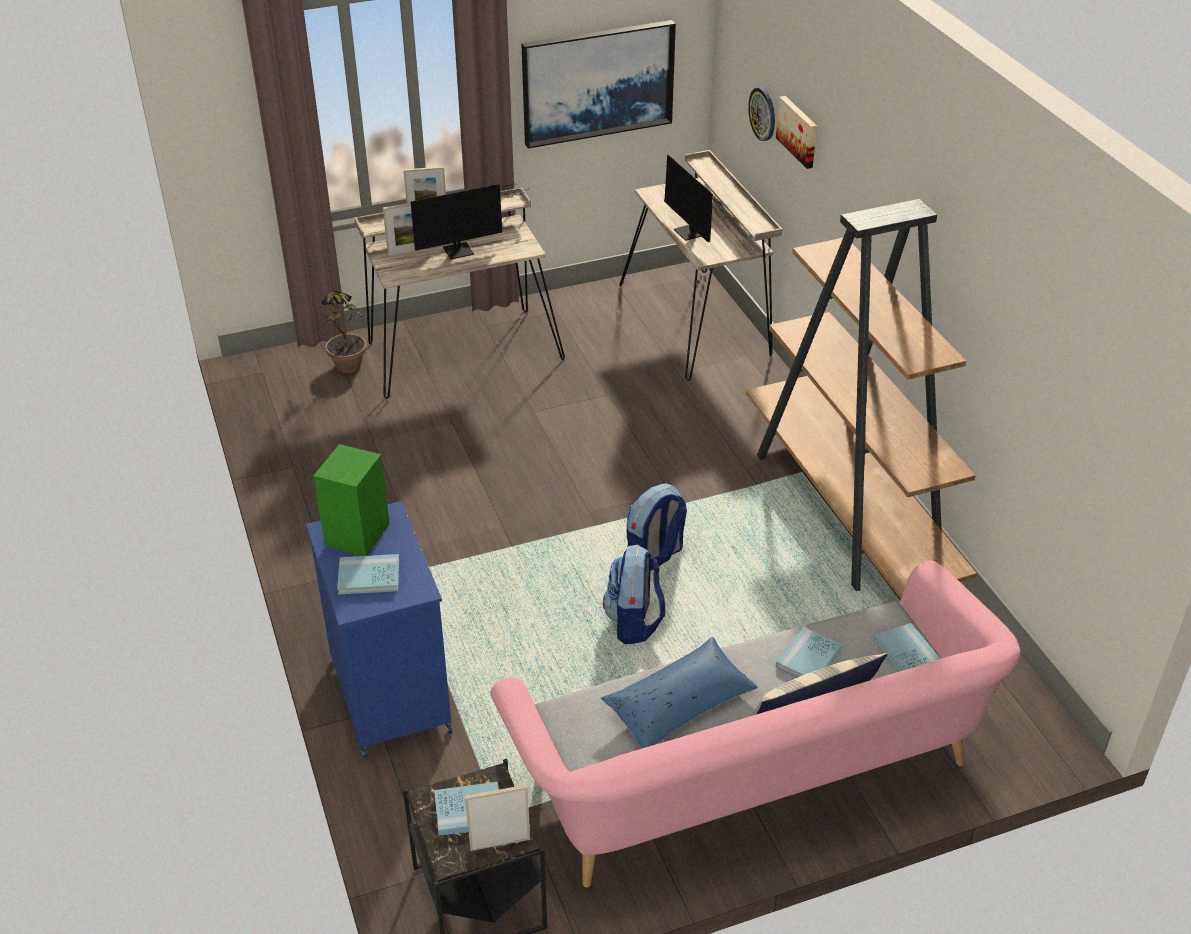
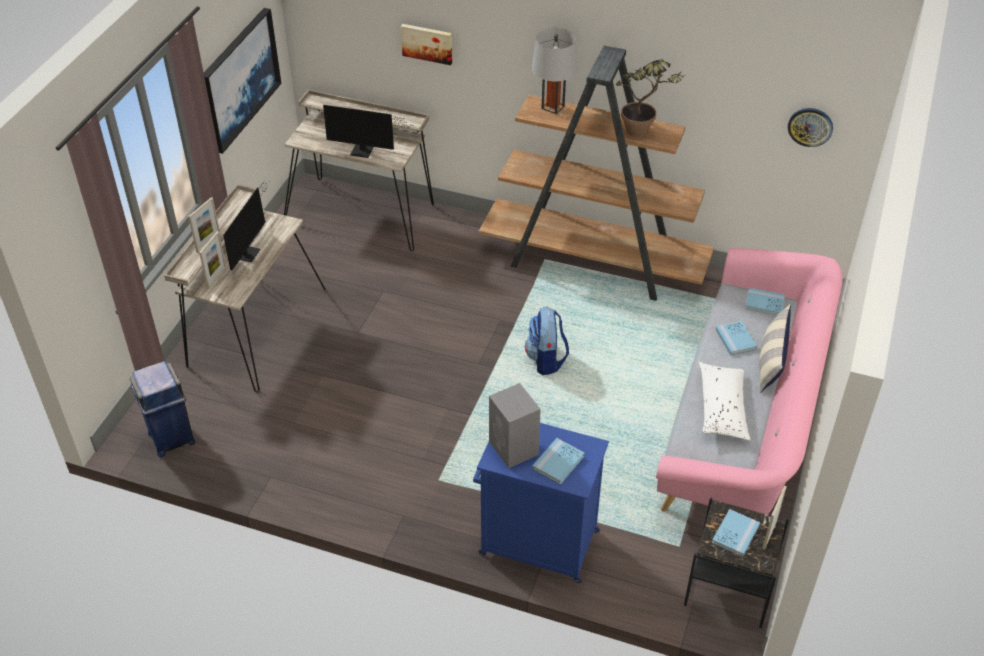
camera: 50 degrees left, 5 degrees up
(280, 384) = (171, 437): none -> blue trash can
(347, 371) = (203, 395): potted plant -> potted plant (643, 134)
(356, 536) = (514, 449): green speaker -> grey speaker
(634, 622) = (589, 400): backpack -> none
(679, 704) = (722, 408): blue pillow -> white pillow
(763, 113) = (374, 44): wall clock -> wall clock (810, 126)
(849, 260) = (552, 107): none -> grey table lamp

